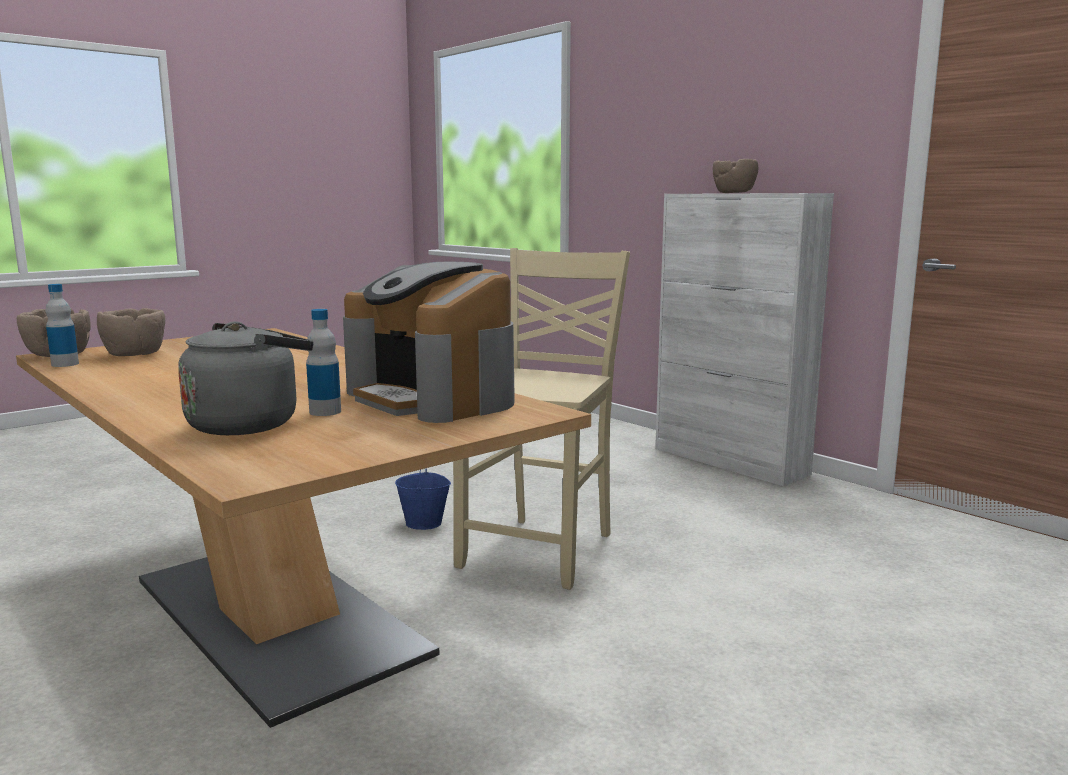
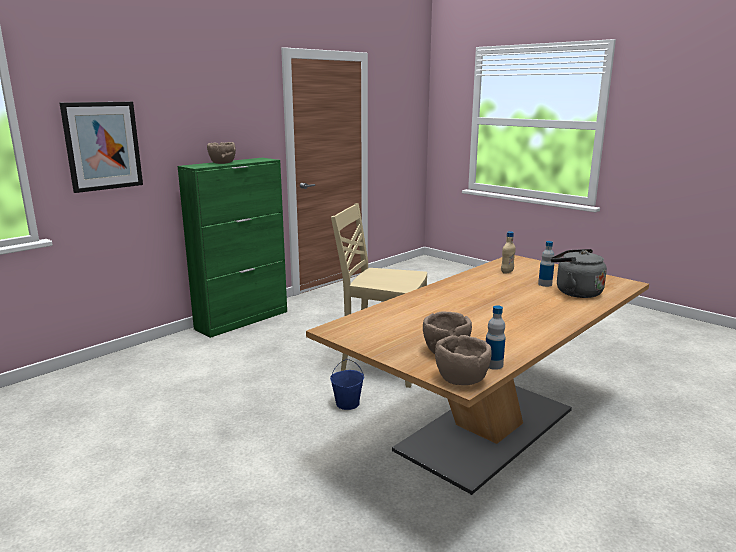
camera: 95 degrees left, 5 degrees up
(433, 398) = (507, 272): coffee machine -> beige bottle
(627, 162) = (102, 146): none -> picture
(730, 461) = (243, 320): white cabinet -> green cabinet

